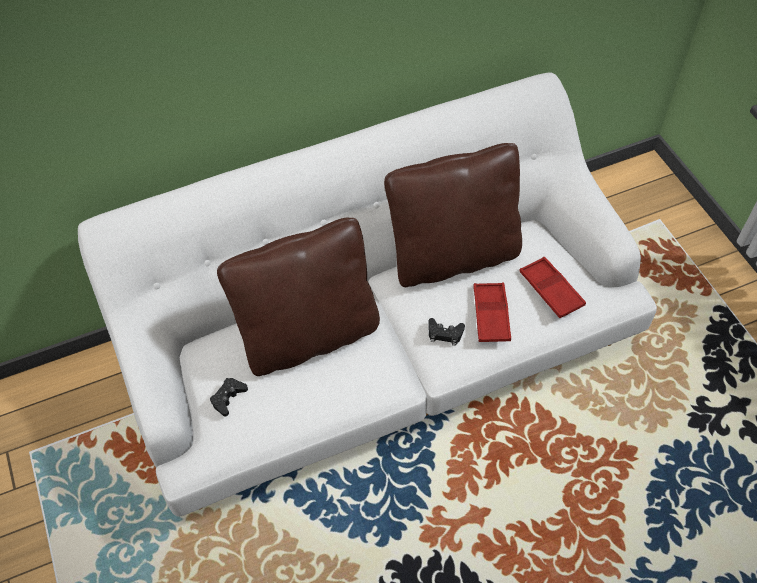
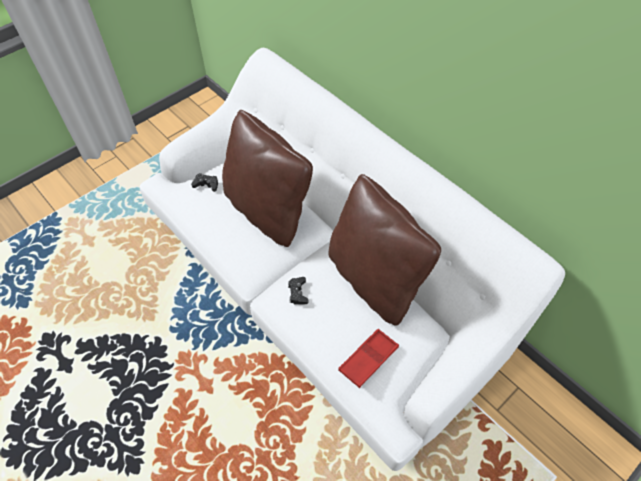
camera: 70 degrees right, 0 degrees up
(491, 315) = (326, 320): red tray -> none

